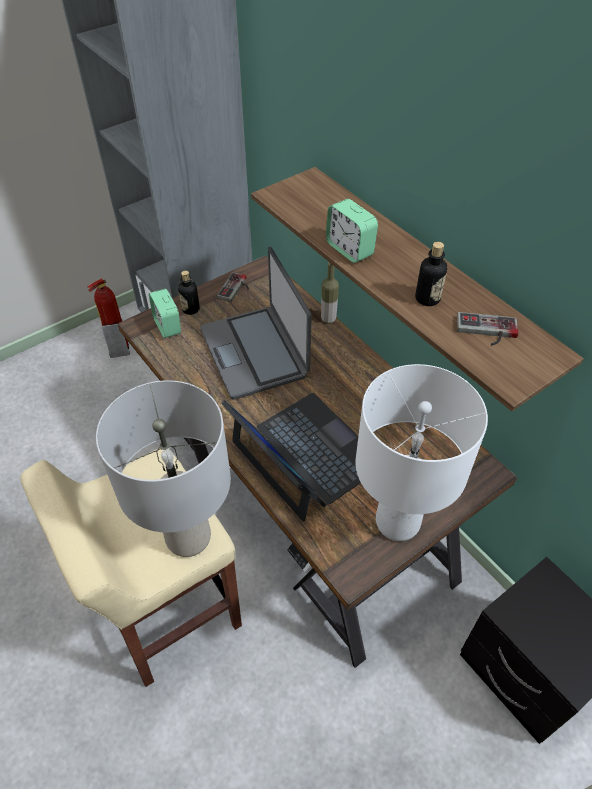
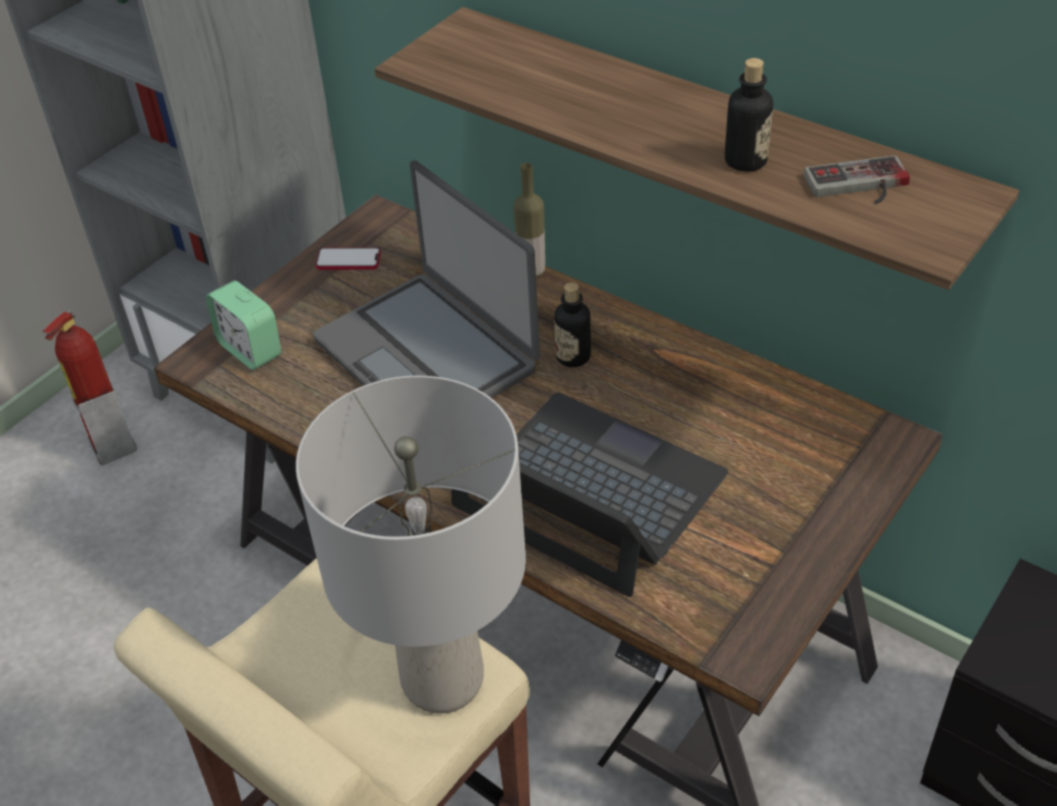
camera: 15 degrees left, 5 degrees down
(190, 309) = (280, 312): bottle -> bottle (573, 356)
(236, 289) = (348, 260): game controller -> phone
(349, 249) = (585, 117): alarm clock -> none
(398, 523) = (787, 555): white table lamp -> none

